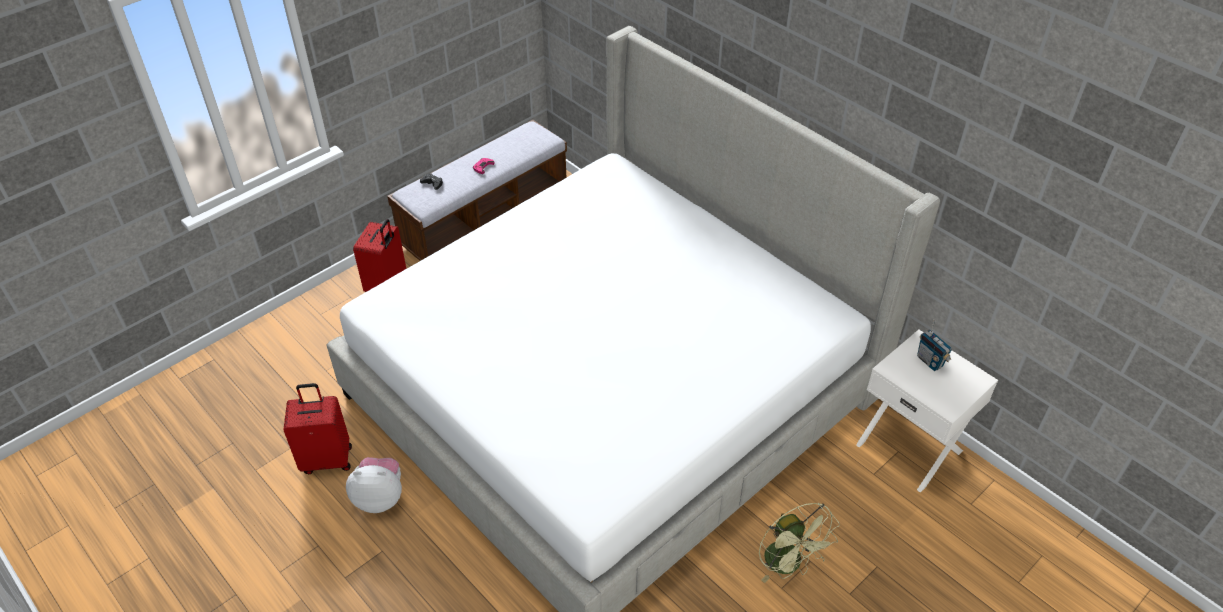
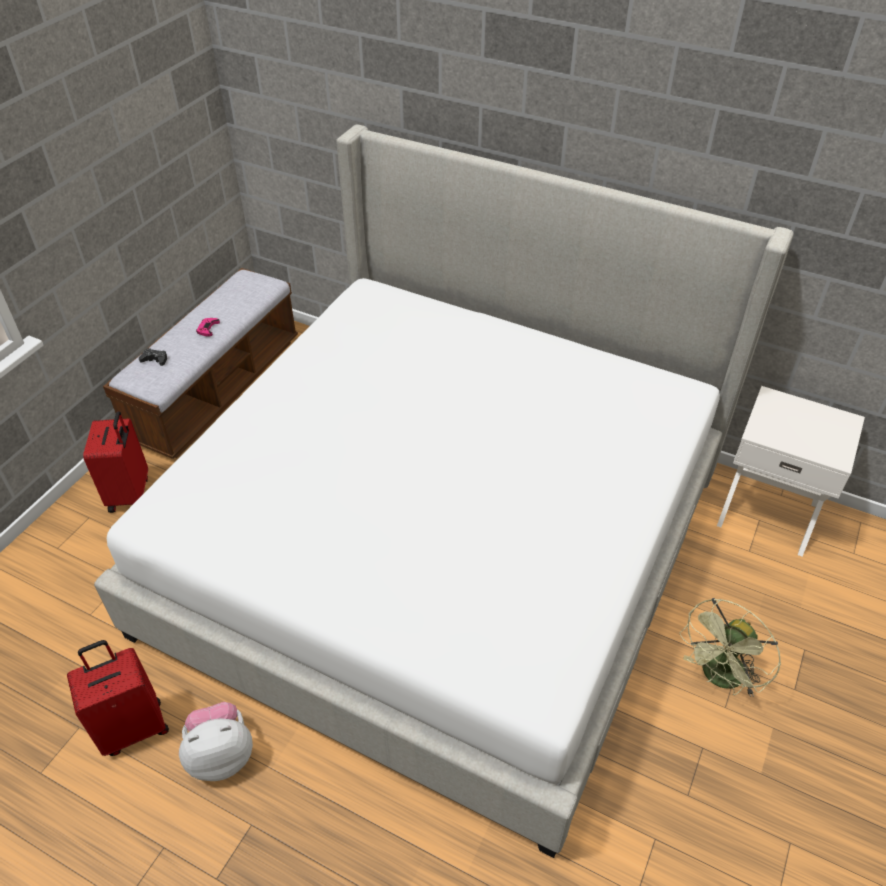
camera: 20 degrees left, 0 degrees up
(789, 565) = (719, 678): green fan -> green fan turned 90 degrees clockwise
(930, 361) = (792, 415): radio -> none

